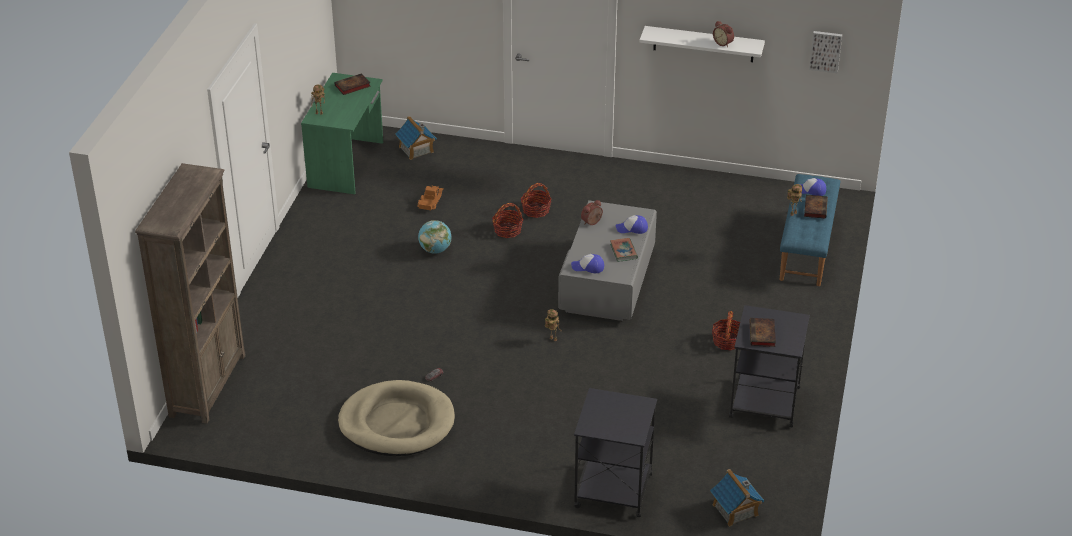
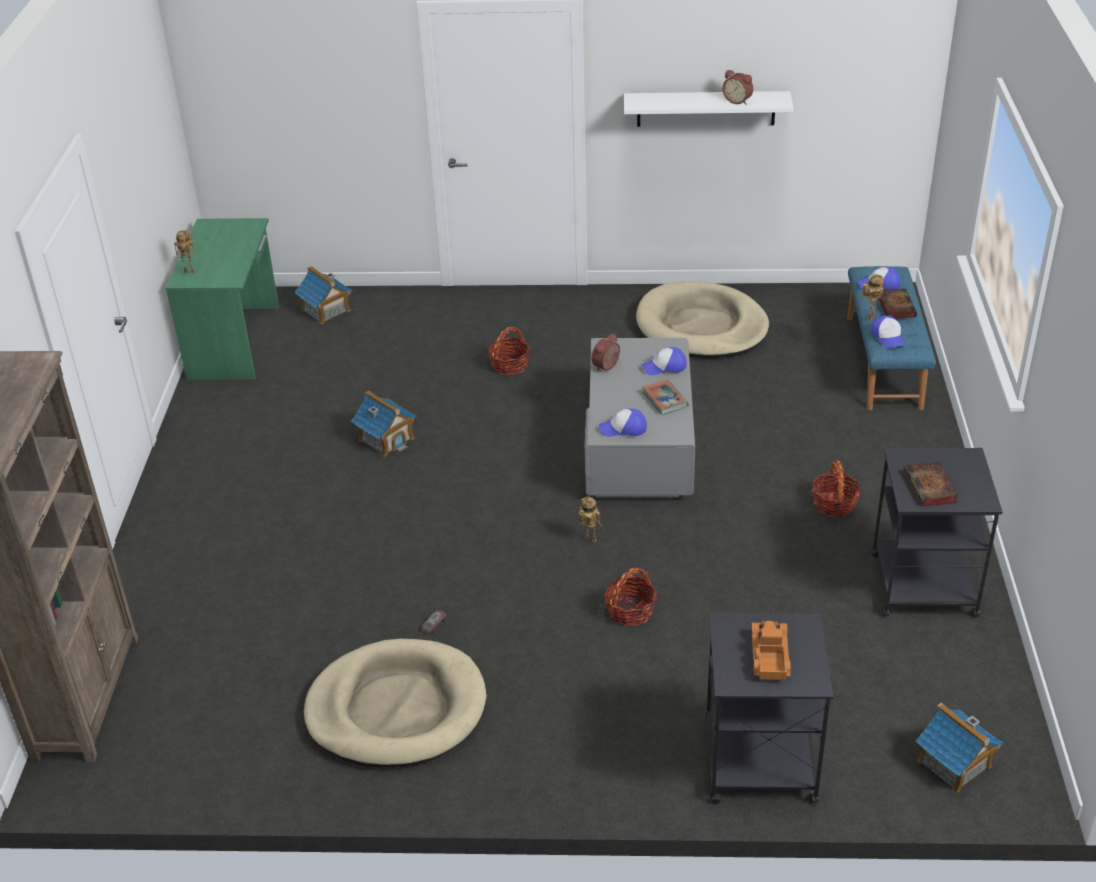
camera: 10 degrees left, 0 degrees up
(352, 86) = (228, 232): book -> none
(430, 201) = (361, 374): toy truck -> toy truck (768, 656)
(435, 250) = (386, 438): globe -> toy house
(507, 230) = (479, 397): basket -> basket (630, 611)
(684, 201) = (701, 326): none -> beige dog bed
(799, 230) = (888, 337): none -> cap
(825, 51) = (873, 94): picture -> none

